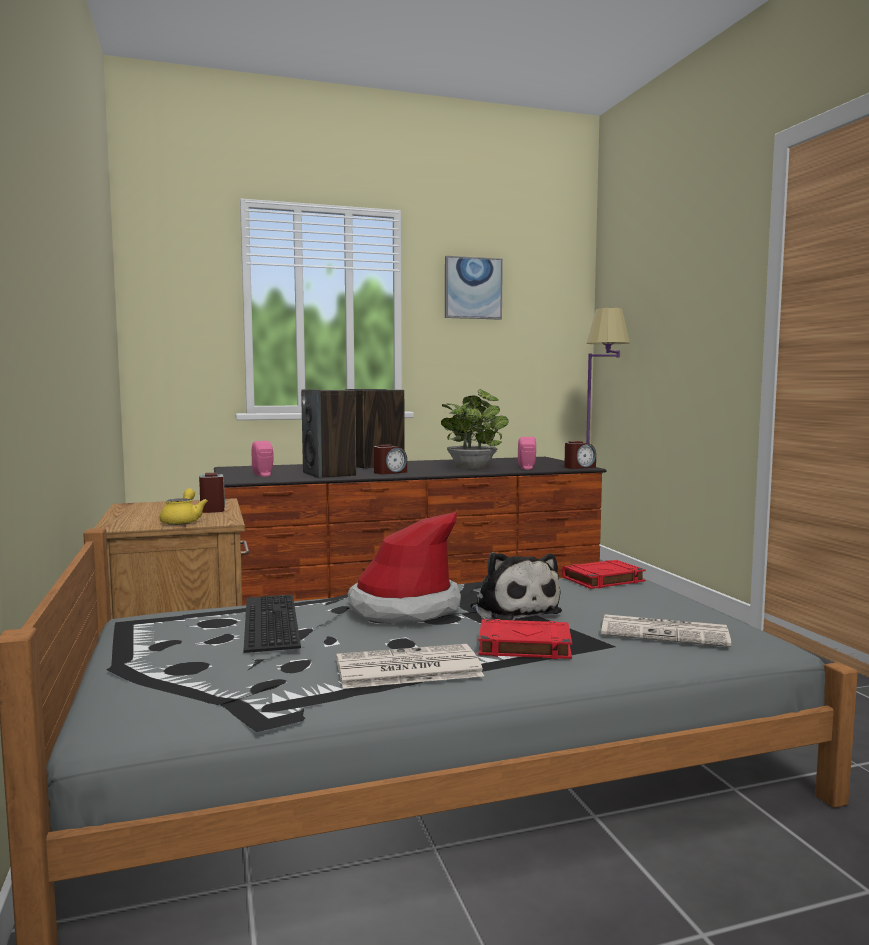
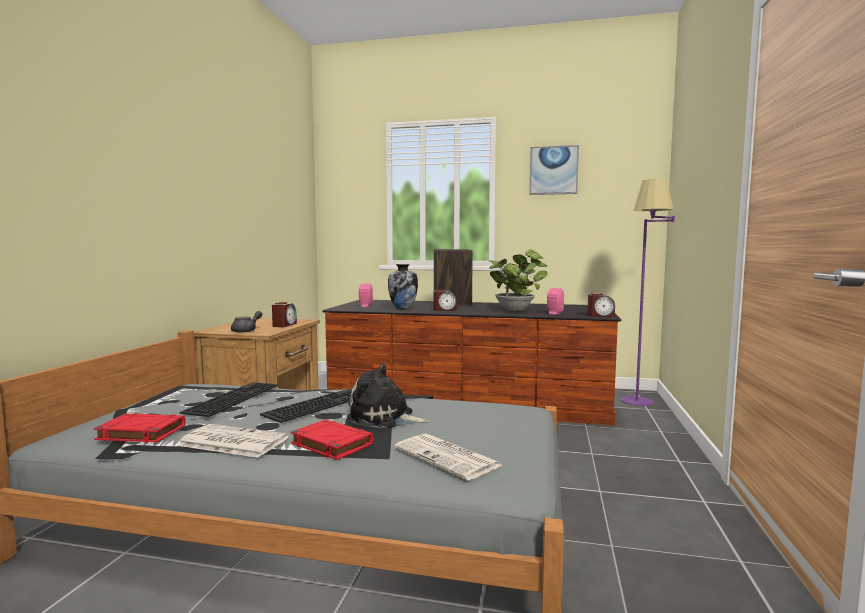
camera: 30 degrees right, 0 degrees up
(183, 521) = (247, 330): yellow teapot -> grey teapot
(329, 474) = (403, 308): speaker -> vase
(404, 608) = (318, 403): hat -> keyboard
(513, 610) = (384, 418): plush toy -> plush toy turned 105 degrees clockwise
(602, 580) = (501, 408): red book -> red book (140, 433)

